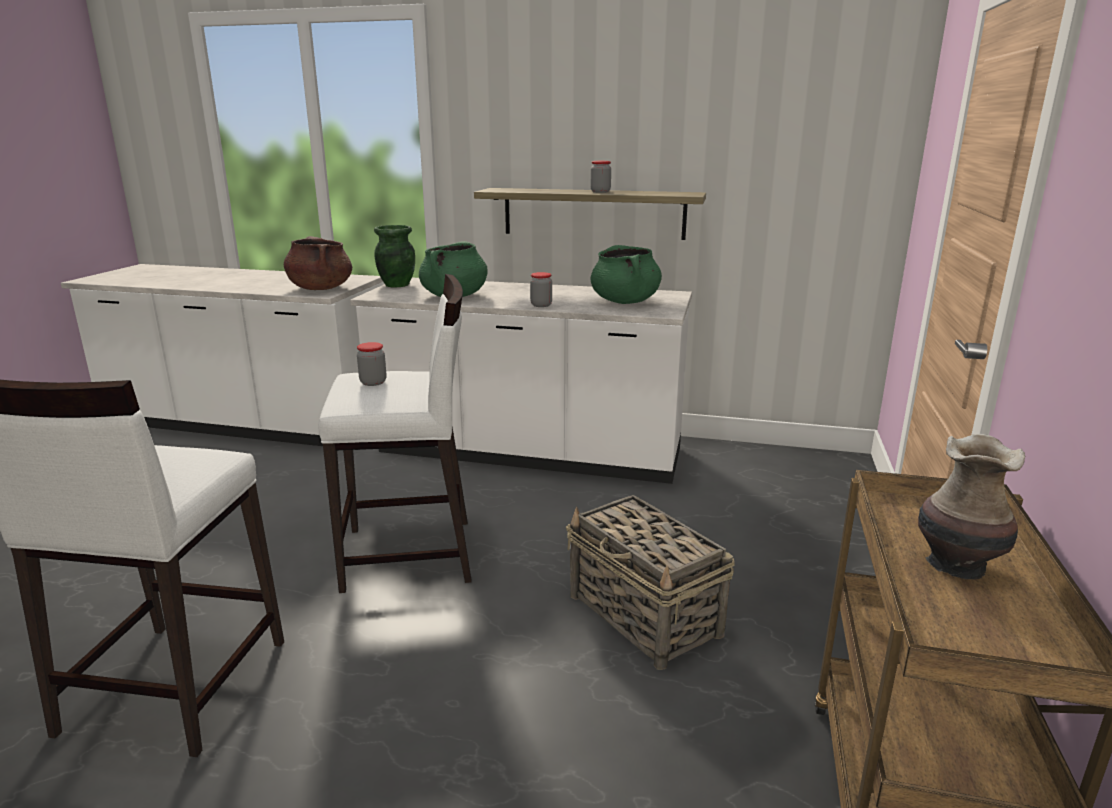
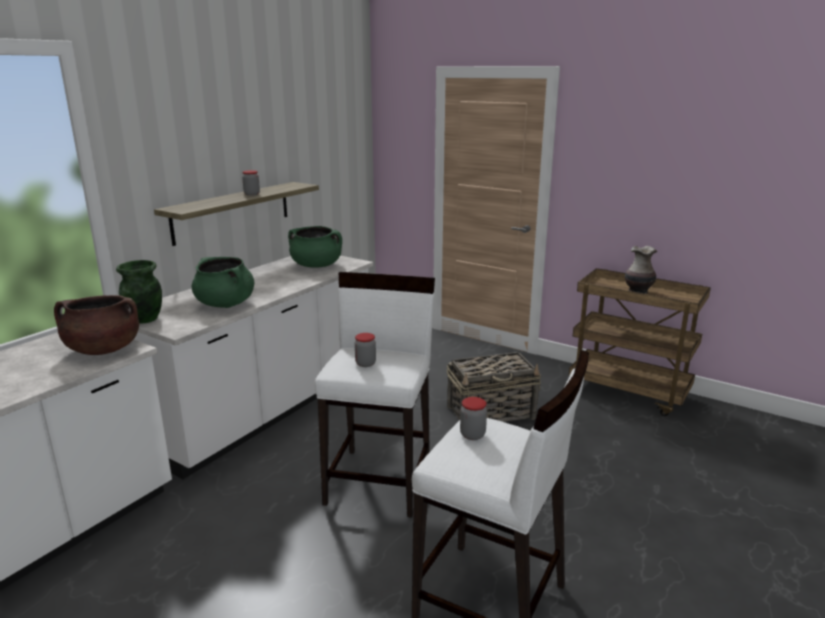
camera: 70 degrees left, 0 degrees up
(541, 305) = (295, 284): jar -> jar (472, 435)

